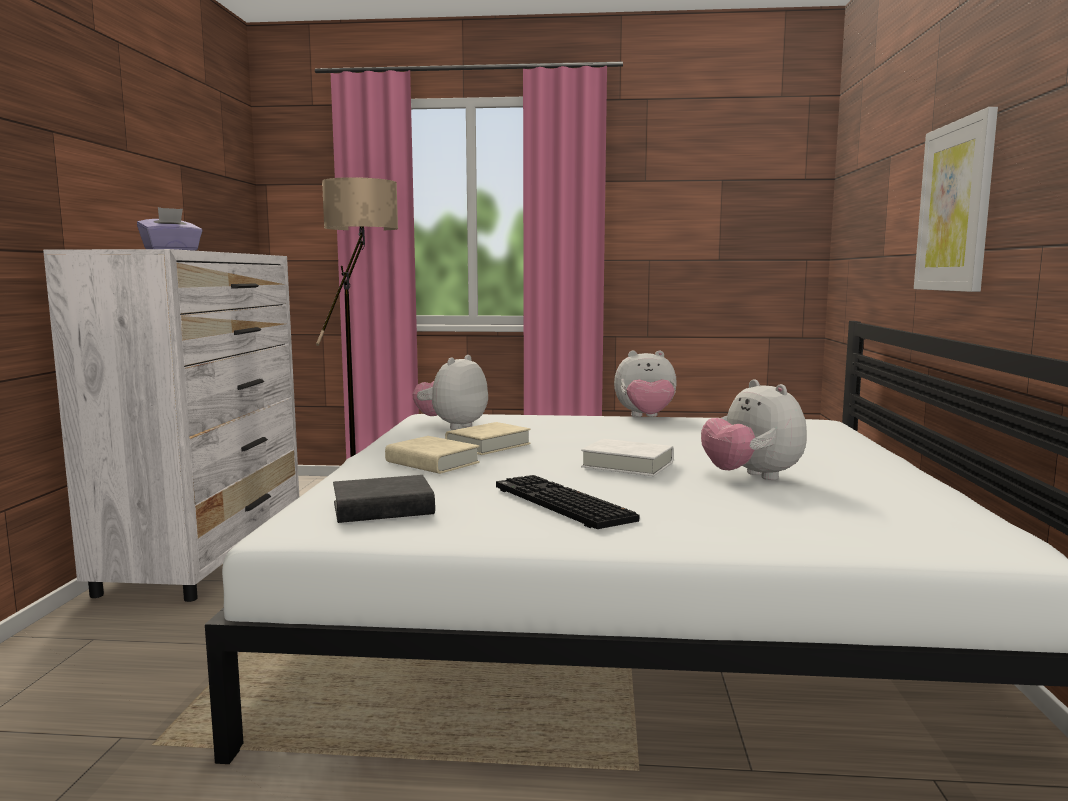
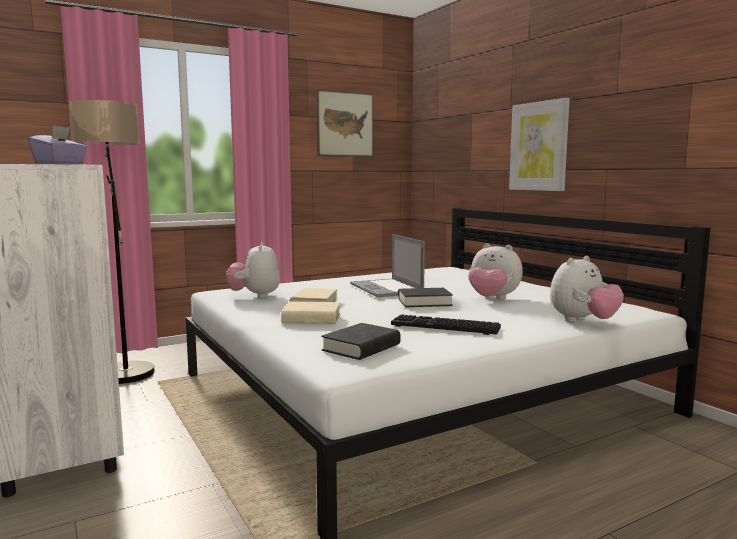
camera: 35 degrees left, 0 degrees up
(627, 465) = (424, 302): white book -> black book
(630, 438) = (385, 288): none -> laptop
(645, 417) = (357, 276): plush toy -> plush toy (583, 321)
(706, 189) = (345, 124): none -> picture

